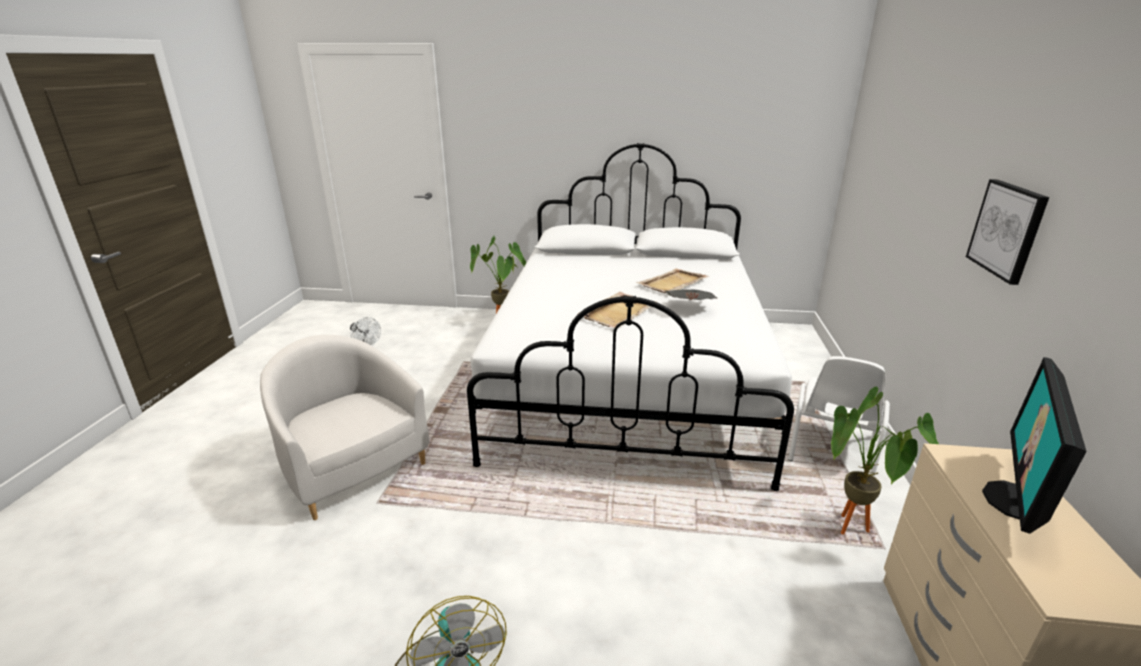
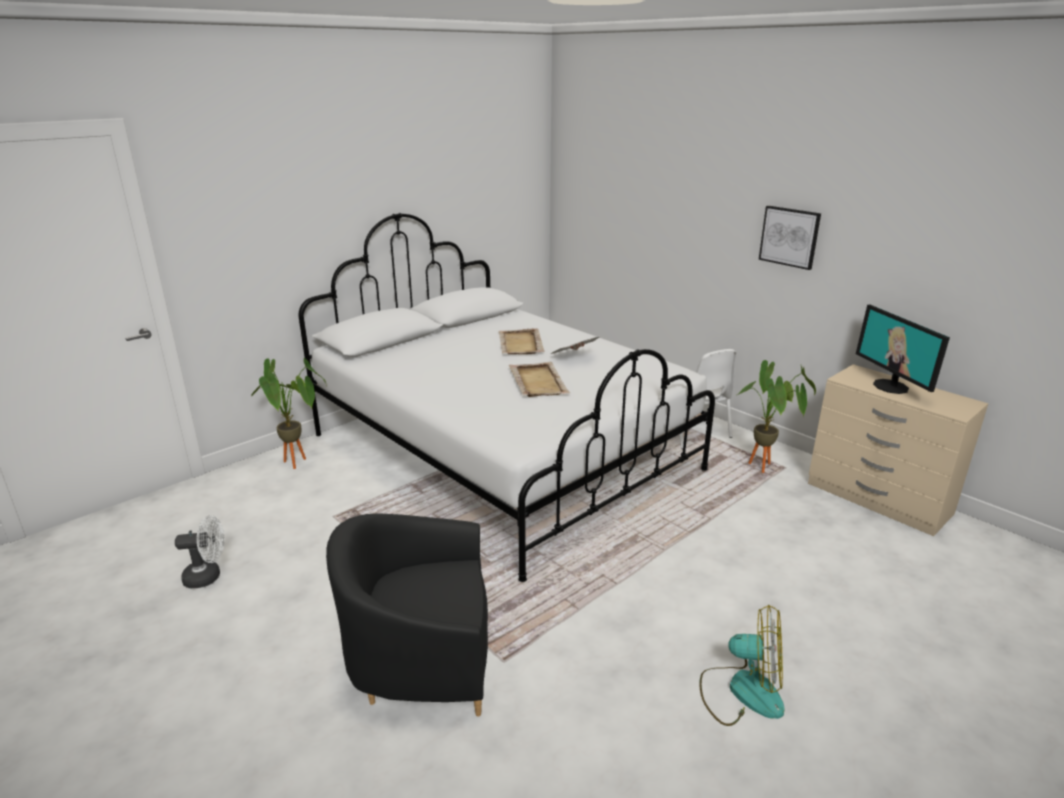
camera: 50 degrees left, 0 degrees up
(351, 468) = (422, 661): white armchair -> black armchair

